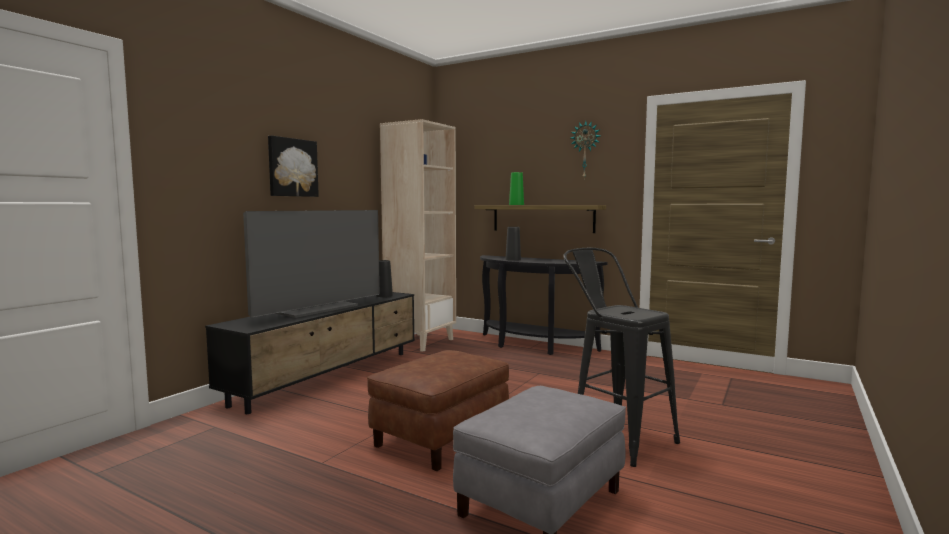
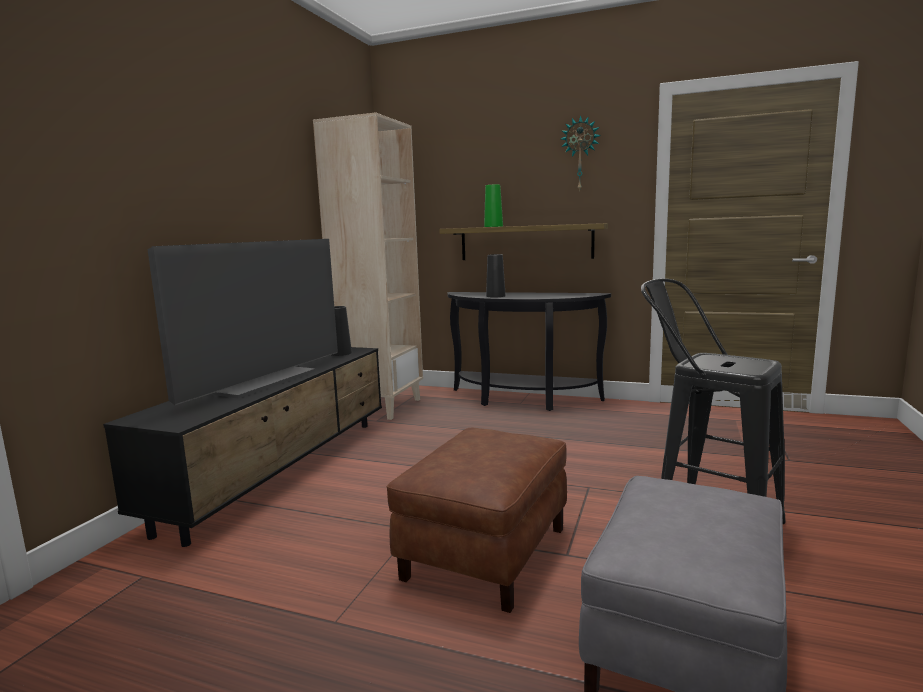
camera: 10 degrees left, 5 degrees up
(292, 167) = (205, 180): picture -> none

